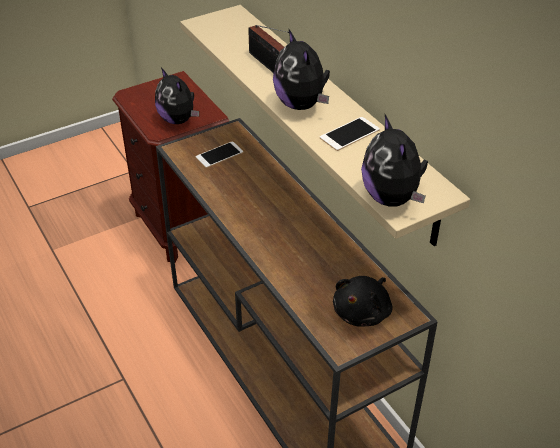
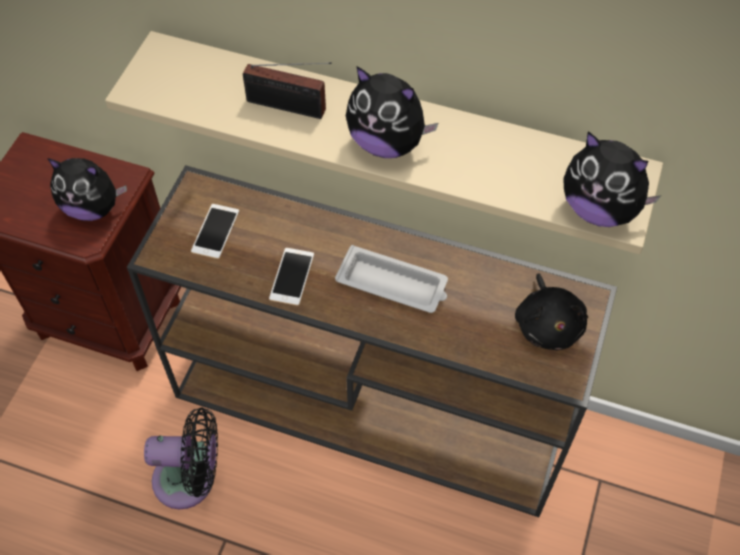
camera: 40 degrees left, 15 degrees up
(138, 334) = (190, 480): none -> black fan
(289, 235) = (393, 284): none -> white tray
(349, 134) = (477, 153): phone -> phone (292, 276)

